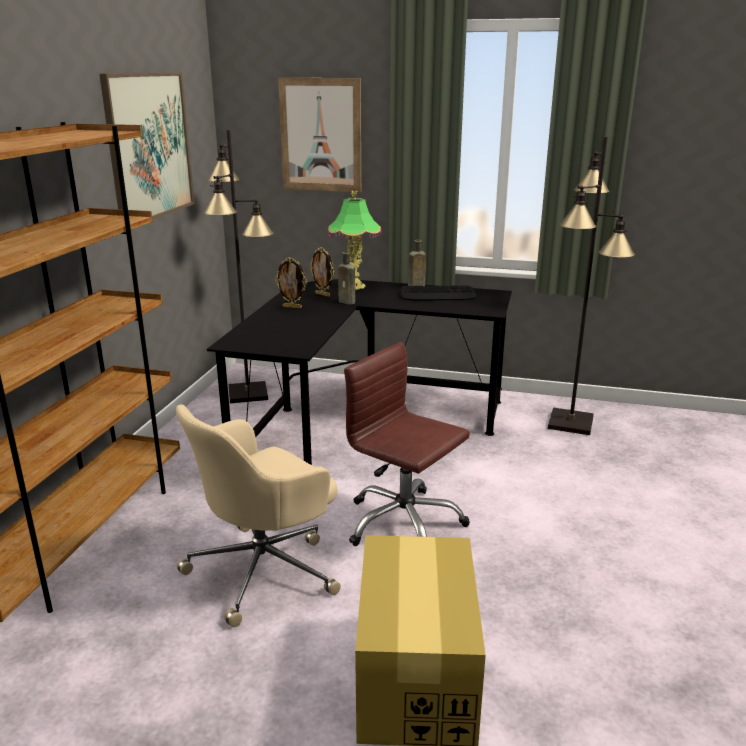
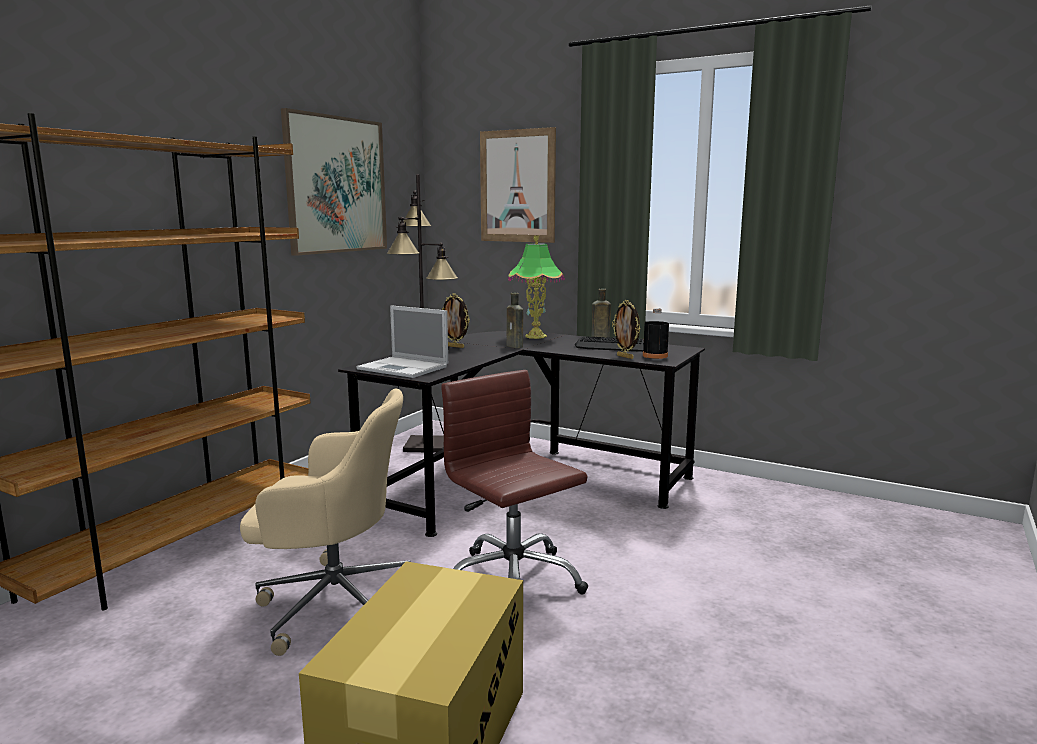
camera: 15 degrees right, 10 degrees down
(265, 569) = (334, 603): beige office chair -> beige office chair turned 150 degrees counterclockwise
(270, 341) = (404, 368): none -> laptop
(323, 295) = (496, 340): picture frame -> picture frame (625, 357)
(478, 305) = (655, 356): none -> black bottle
(571, 422) = (769, 506): black floor lamp -> none

